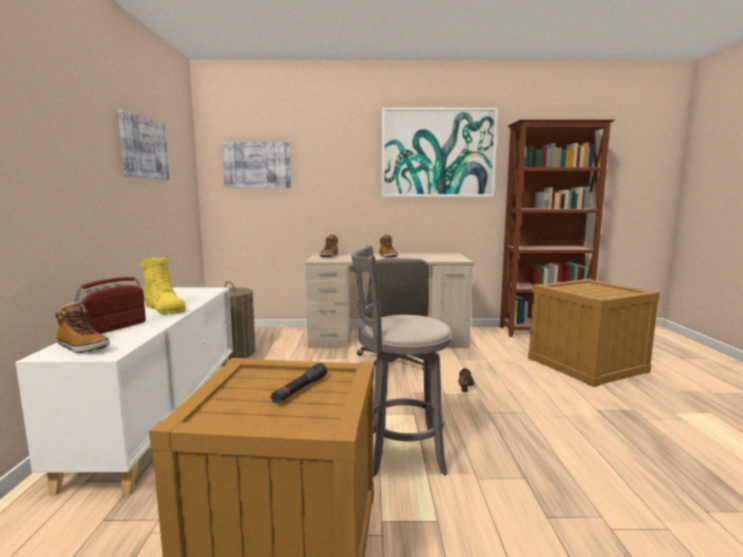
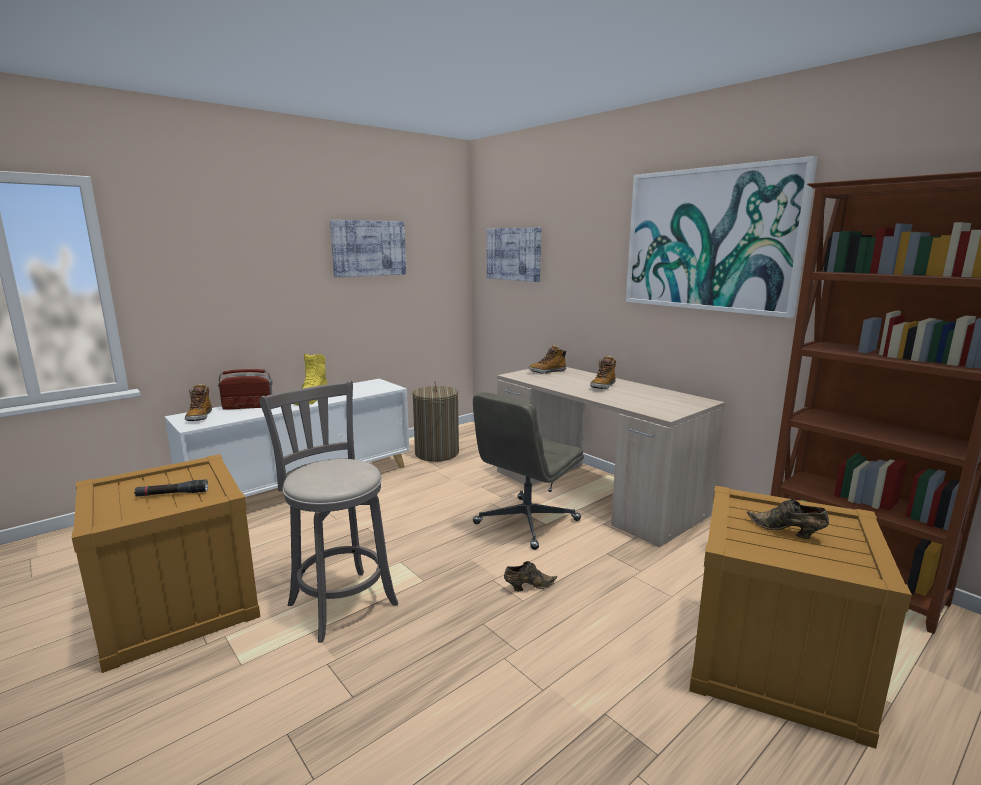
camera: 50 degrees right, 5 degrees up
(590, 290) = (787, 532): none -> brown shoe

